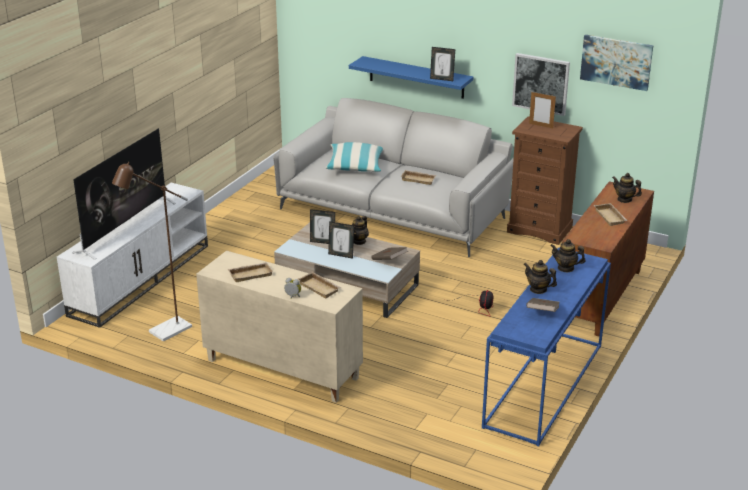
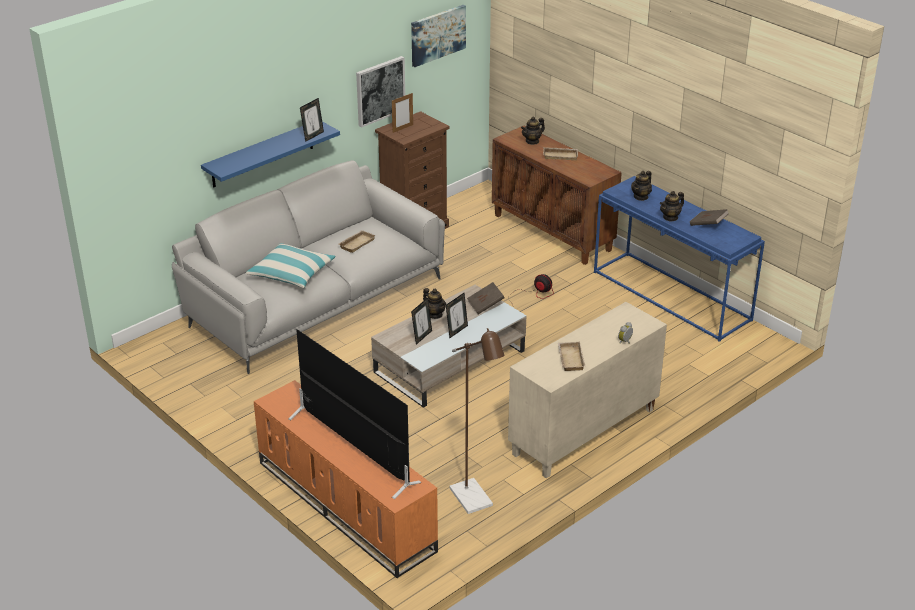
camera: 70 degrees left, 5 degrees up
(140, 279) = (343, 506): white tv stand -> orange tv stand
(320, 287) = (615, 323): beige tray -> none

